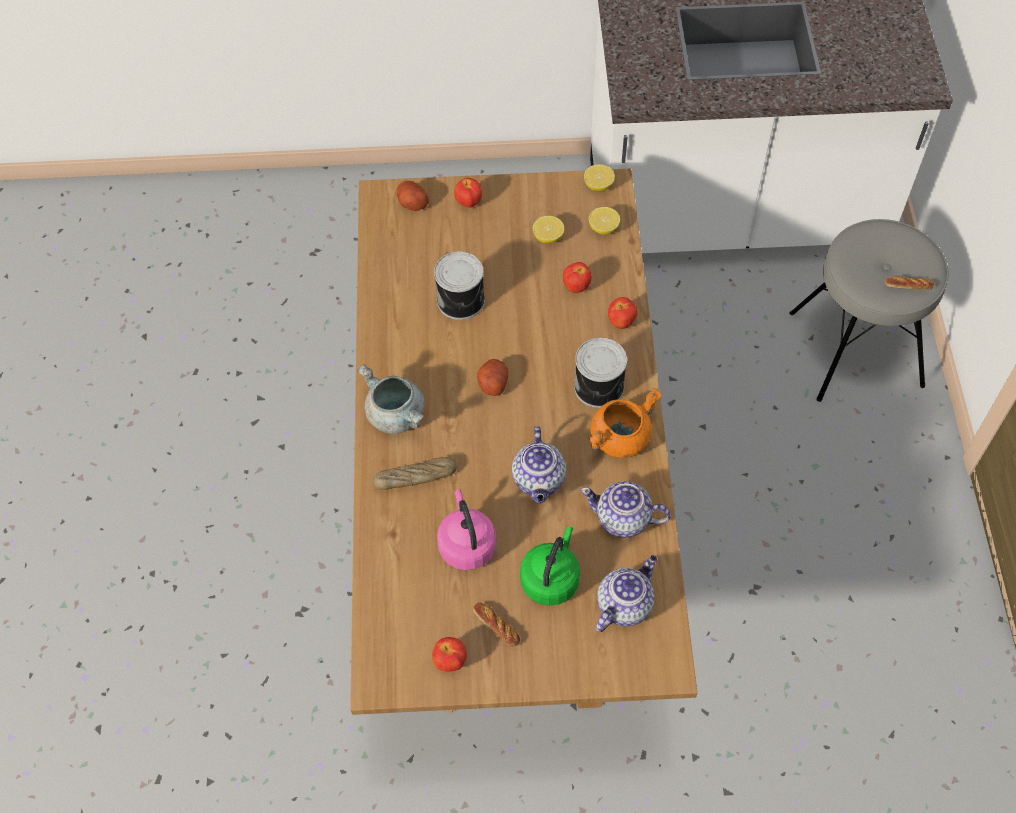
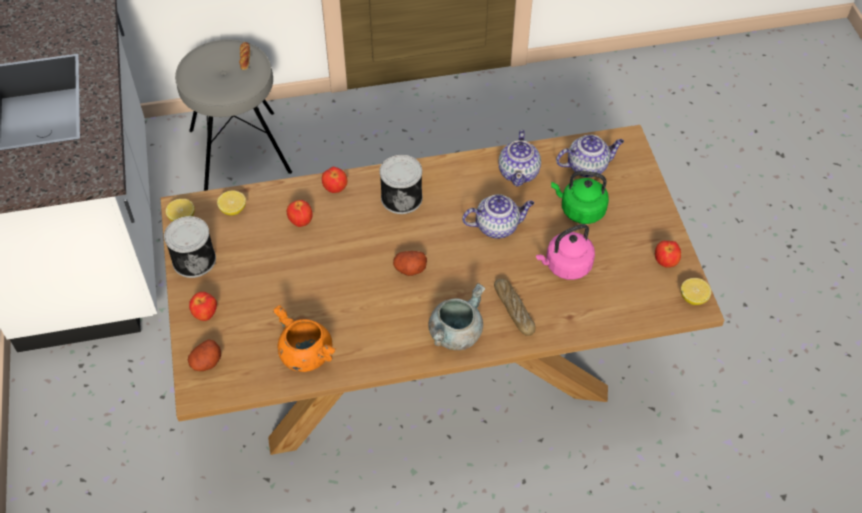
camera: 100 degrees left, 5 degrees down
(462, 300) = (323, 303): can -> can (194, 259)
(496, 626) = (628, 238): bread -> none
(548, 237) = (245, 248): lemon -> lemon (693, 298)
(619, 438) = (448, 180): orange cooking pot -> orange cooking pot (305, 354)
(624, 604) = (587, 166): teapot -> teapot turned 135 degrees clockwise

